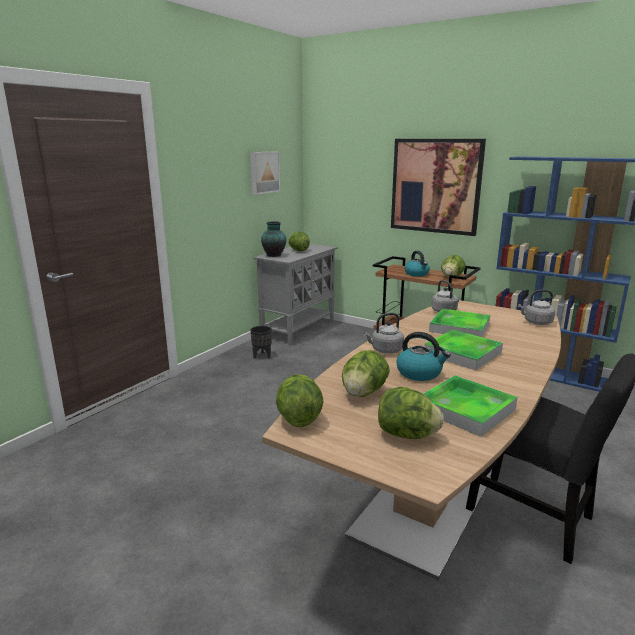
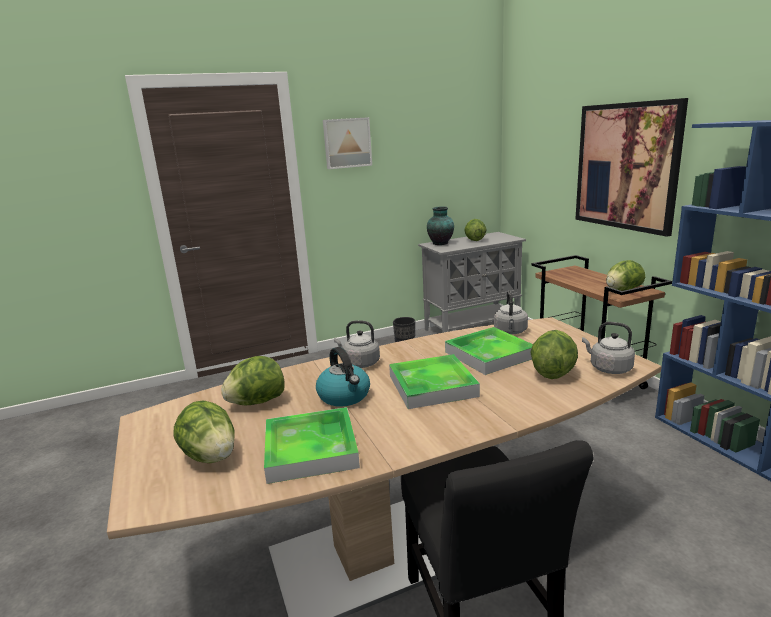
camera: 35 degrees right, 0 degrees up
(263, 172) = (437, 153): picture -> picture (347, 143)
(298, 419) = (167, 410): lettuce -> lettuce (552, 373)
(417, 274) = (582, 280): kettle -> none

